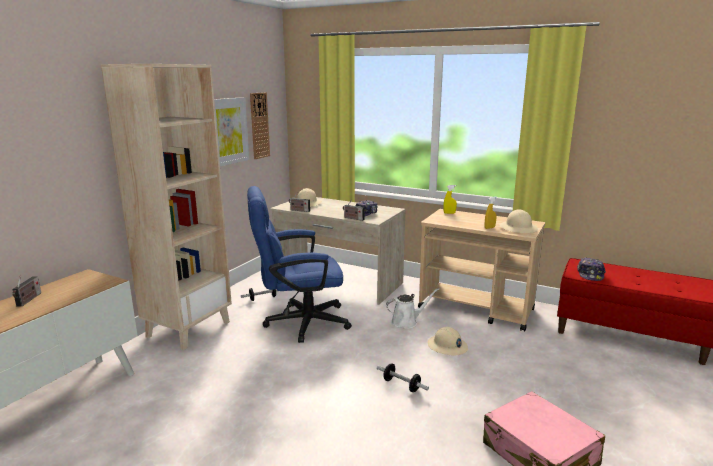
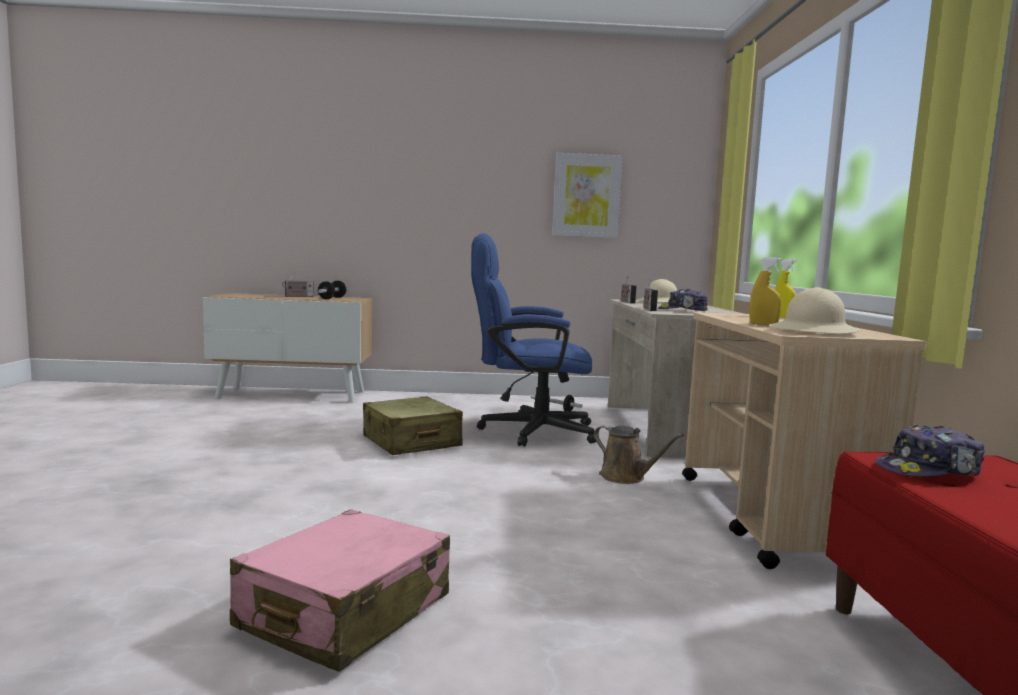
camera: 60 degrees right, 10 degrees down
(188, 329) = (448, 401): beige bookcase -> none
(259, 125) = (649, 197): wall clock -> none
(282, 372) = (411, 442): none -> beige suitcase
(299, 322) = (526, 430): blue office chair -> blue office chair turned 45 degrees counterclockwise
(401, 385) = (447, 496): dumbbell -> dumbbell (332, 298)
(406, 322) = (626, 477): white watering can -> brown watering can
(447, 346) = (595, 510): beige hard hat -> none

